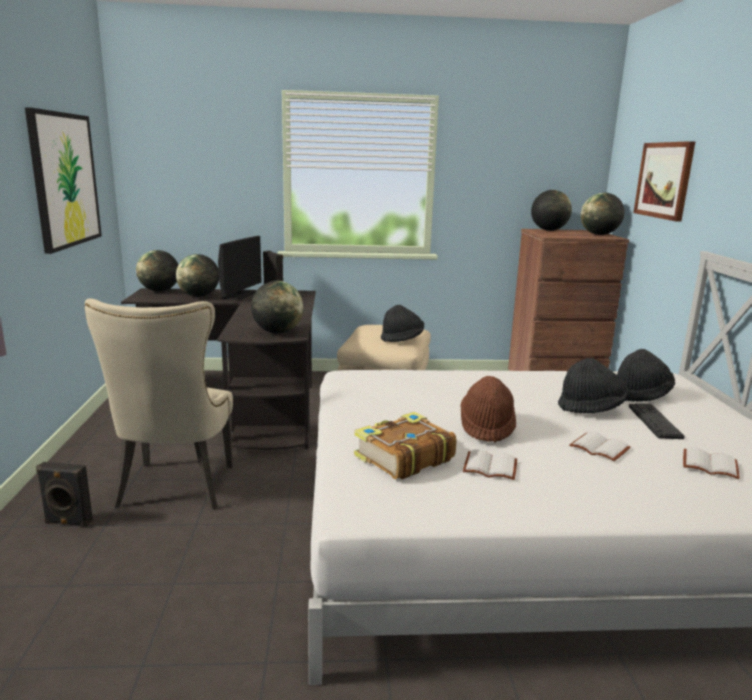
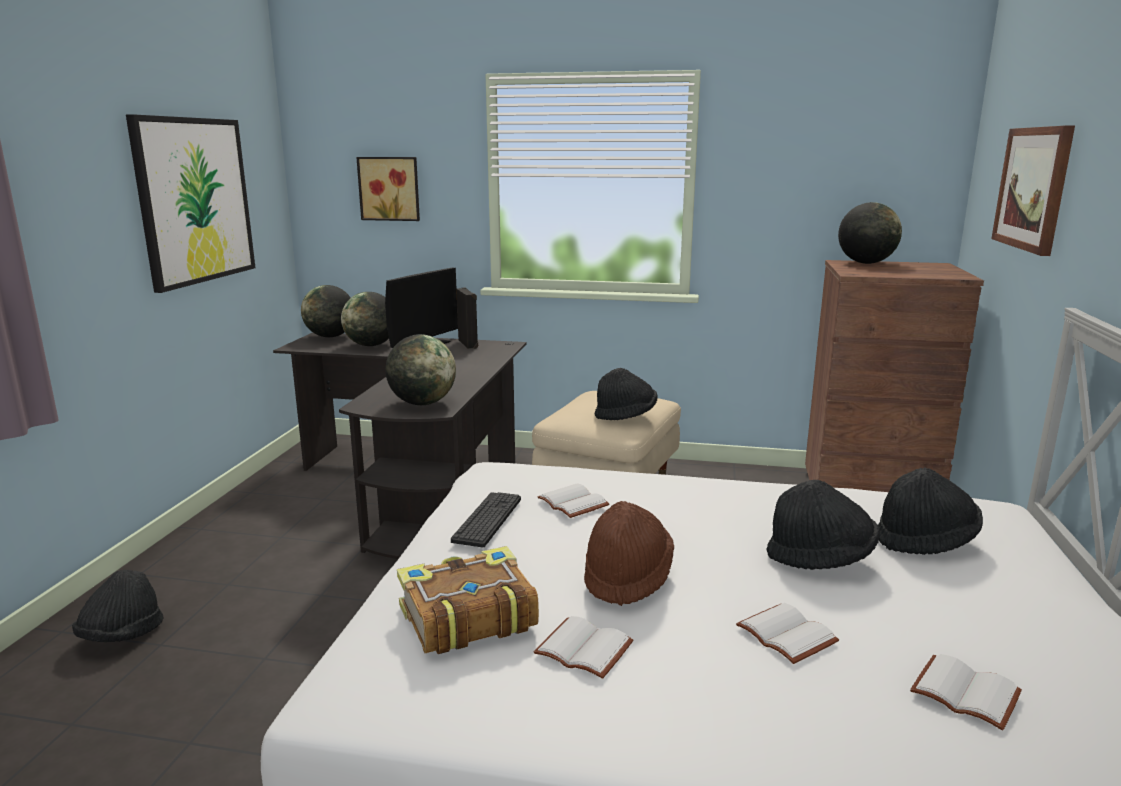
camera: 15 degrees right, 0 degrees up
(68, 522) = (122, 635): black speaker -> black hat
(176, 488) = (270, 602): beige chair -> none
(203, 175) = (390, 188): none -> picture
(422, 389) = (575, 503): none -> white book
(599, 234) = (941, 271): globe -> none
(654, 421) = (918, 594): keyboard -> keyboard (487, 519)

